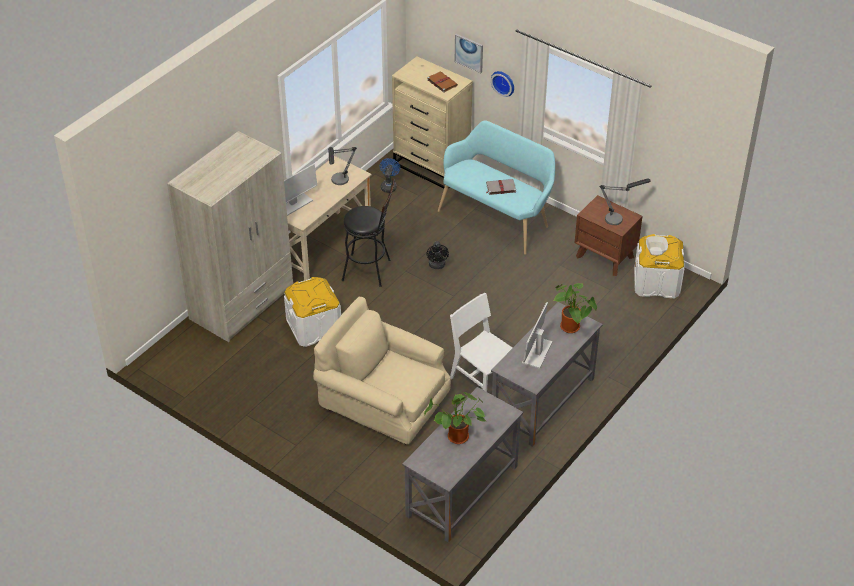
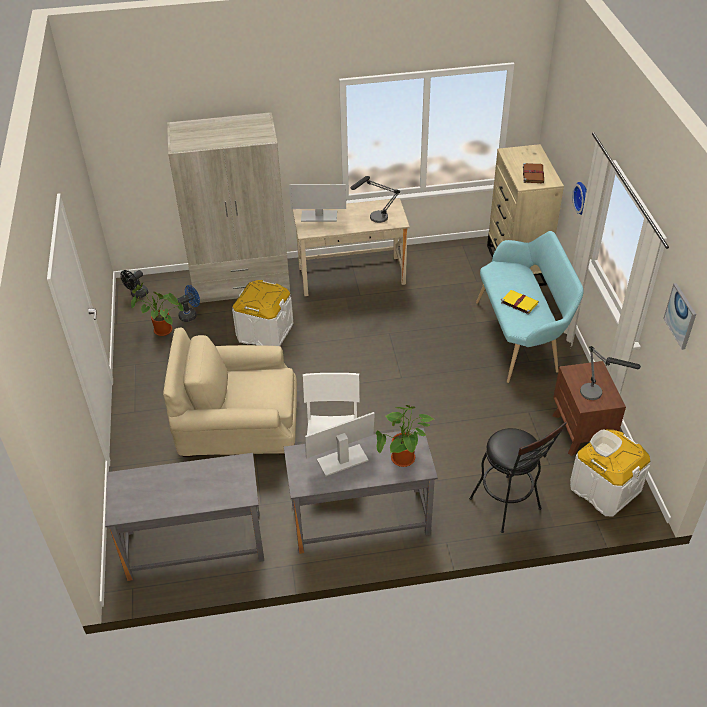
camera: 45 degrees right, 0 degrees up
(371, 270) = (363, 316): black stool -> black stool (509, 507)
(384, 400) = (238, 424): beige armchair -> beige armchair turned 75 degrees counterclockwise
(389, 186) = (462, 260): blue fan -> blue fan (190, 315)
(437, 266) = (419, 345): black fan -> black fan (137, 294)
(457, 439) = (174, 485): potted plant -> potted plant (160, 331)
(469, 53) = (570, 153): picture -> picture (680, 316)
(500, 188) = (518, 302): grey book -> yellow book

